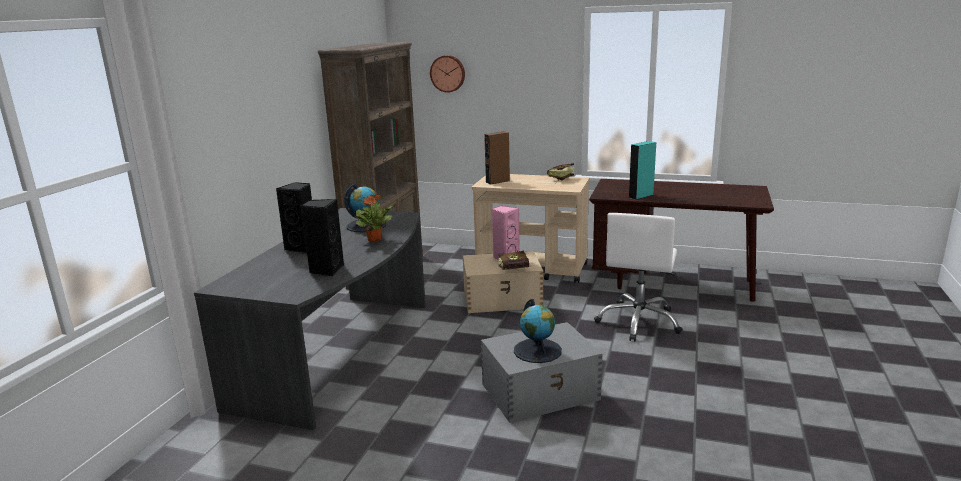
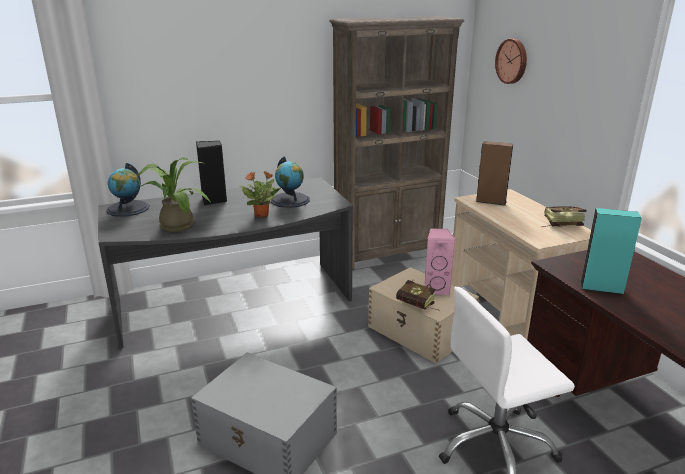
camera: 50 degrees right, 5 degrees up
(326, 270) = (175, 224): black speaker -> potted plant
(537, 350) = (253, 394): globe -> globe (128, 208)

